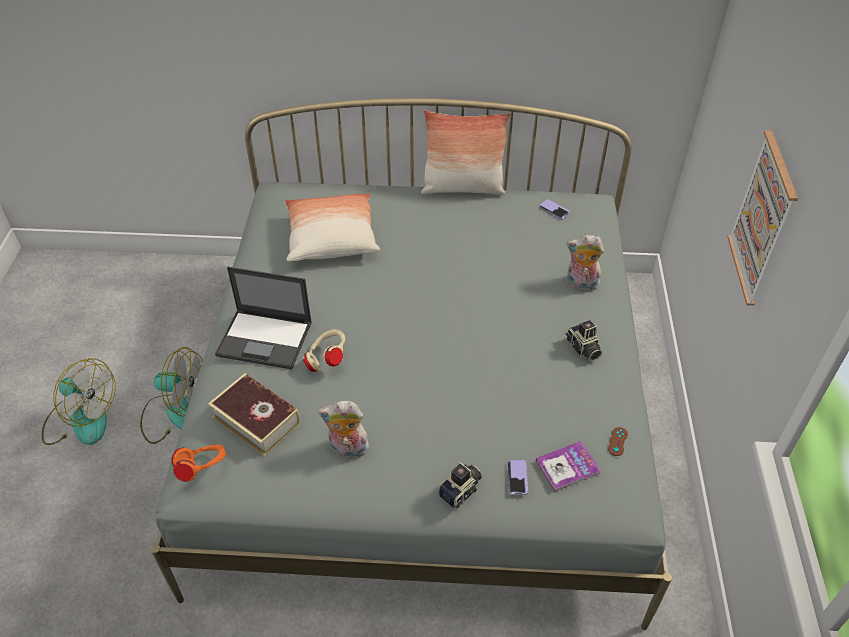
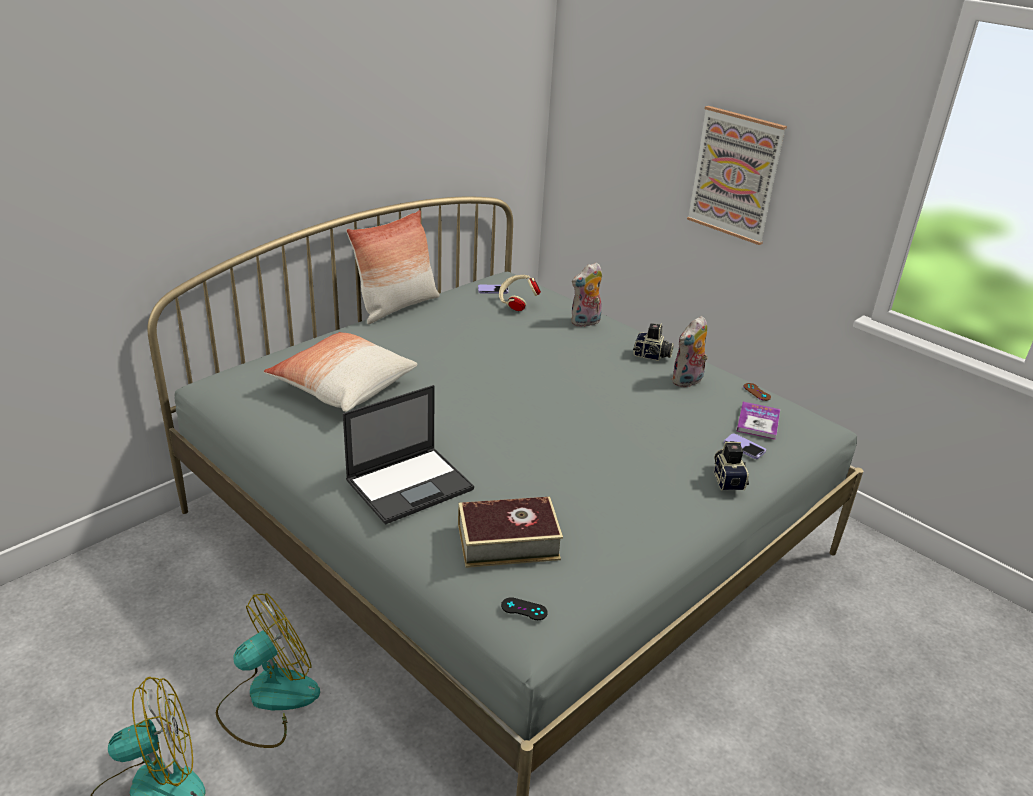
camera: 50 degrees left, 15 degrees down
(202, 469) = (524, 609): orange headphones -> black game controller
(327, 359) = (491, 465): beige headphones -> beige headphones (517, 304)
(347, 449) = (613, 509): plush toy -> plush toy (687, 381)

